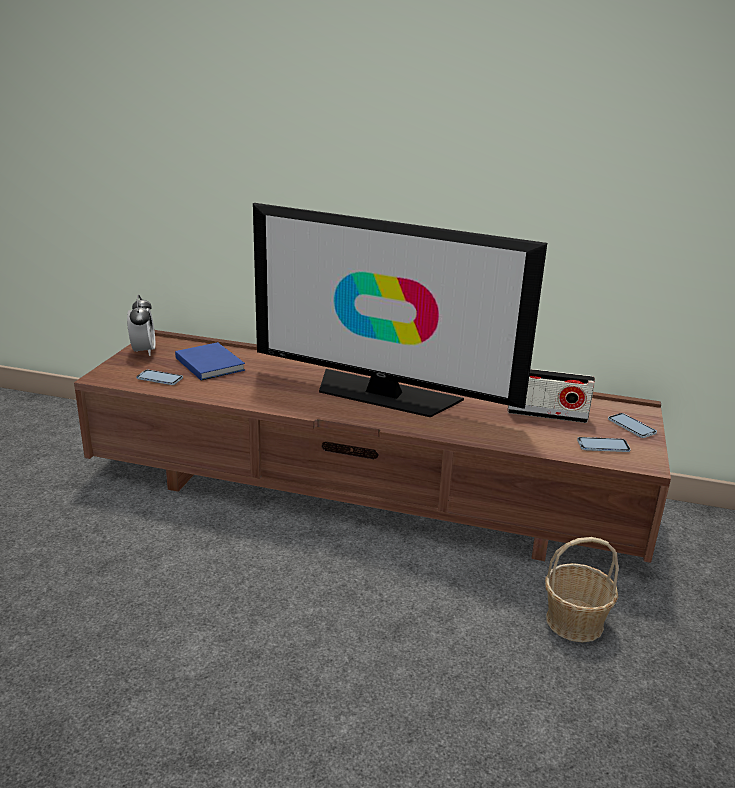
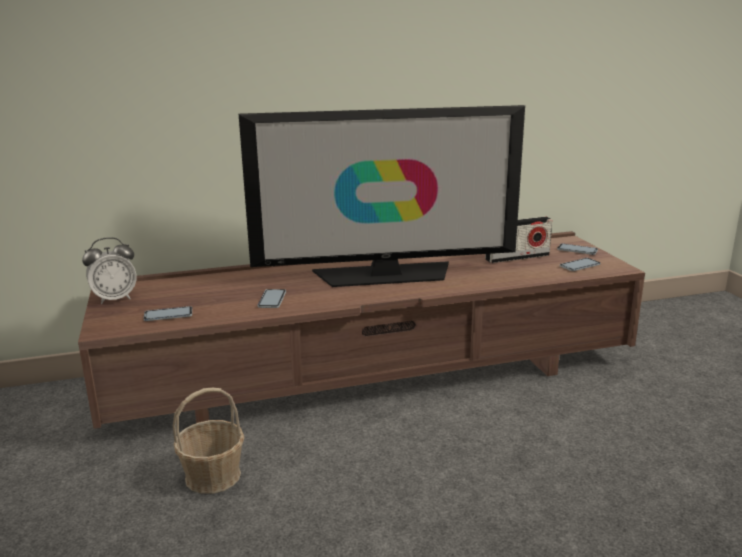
camera: 30 degrees left, 5 degrees down
(143, 351) = (115, 299): alarm clock -> alarm clock turned 105 degrees clockwise
(210, 363) = (199, 291): blue book -> none
(253, 389) = (272, 300): none -> phone
(575, 622) = (622, 405): basket -> basket (213, 476)

